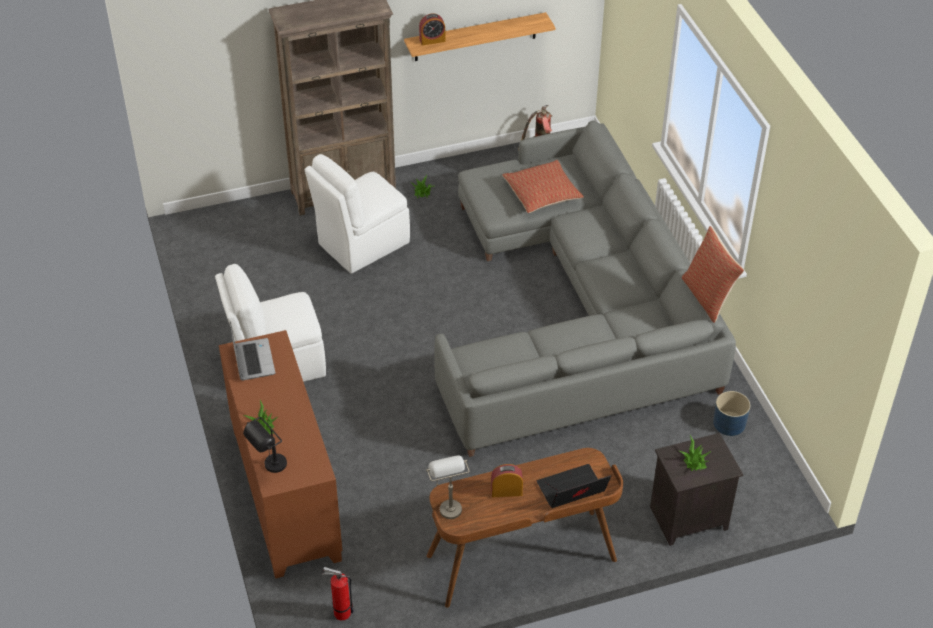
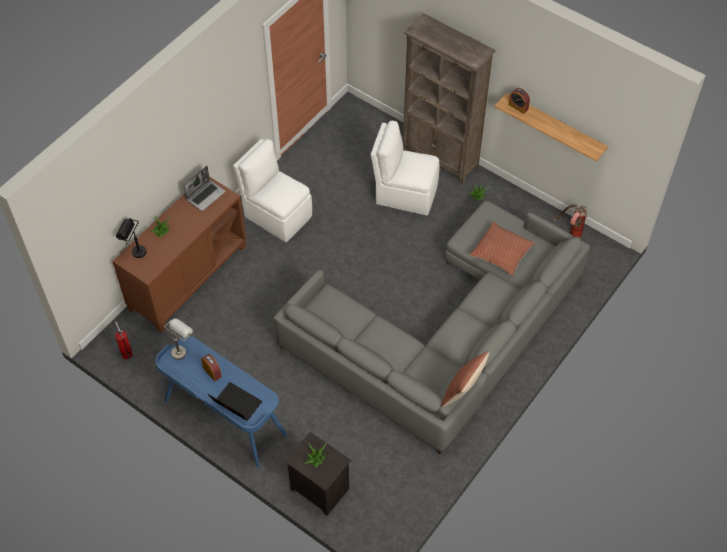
camera: 55 degrees right, 10 degrees up
(522, 559) = (224, 418): brown desk -> blue desk
(729, 423) = (417, 472): blue planter -> none

